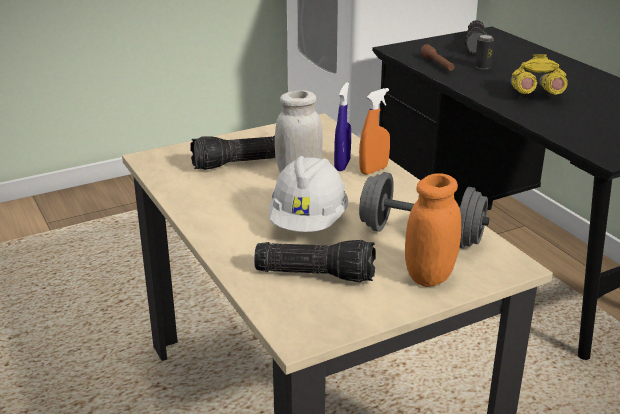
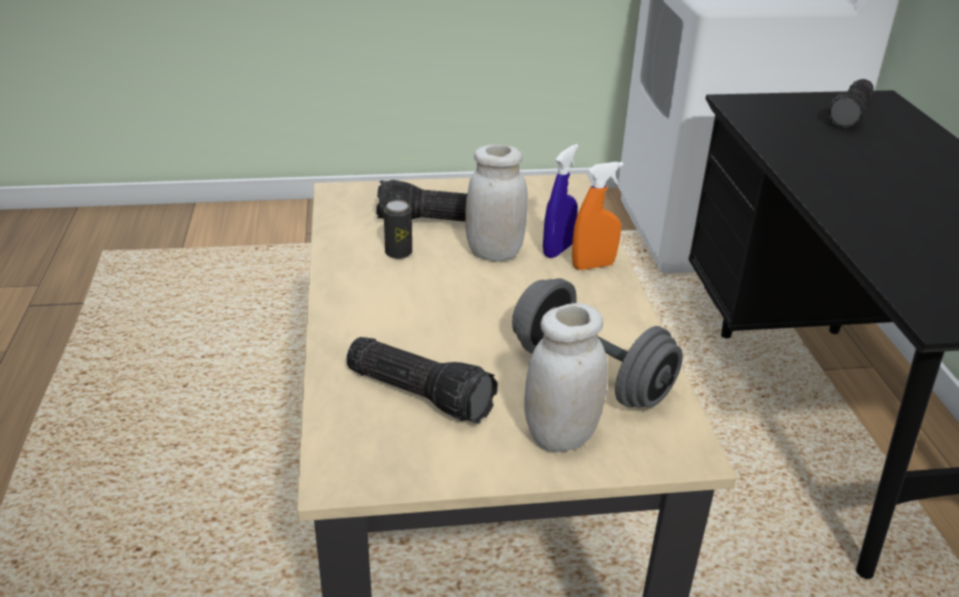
camera: 20 degrees right, 5 degrees up
(308, 222) = (461, 320): white hard hat -> none
(430, 276) = (561, 436): orange jar -> white jar
(437, 64) = (777, 133): brown flashlight -> none
(482, 67) = (838, 147): can -> can (398, 253)
(534, 95) = (886, 202): yellow binoculars -> none

